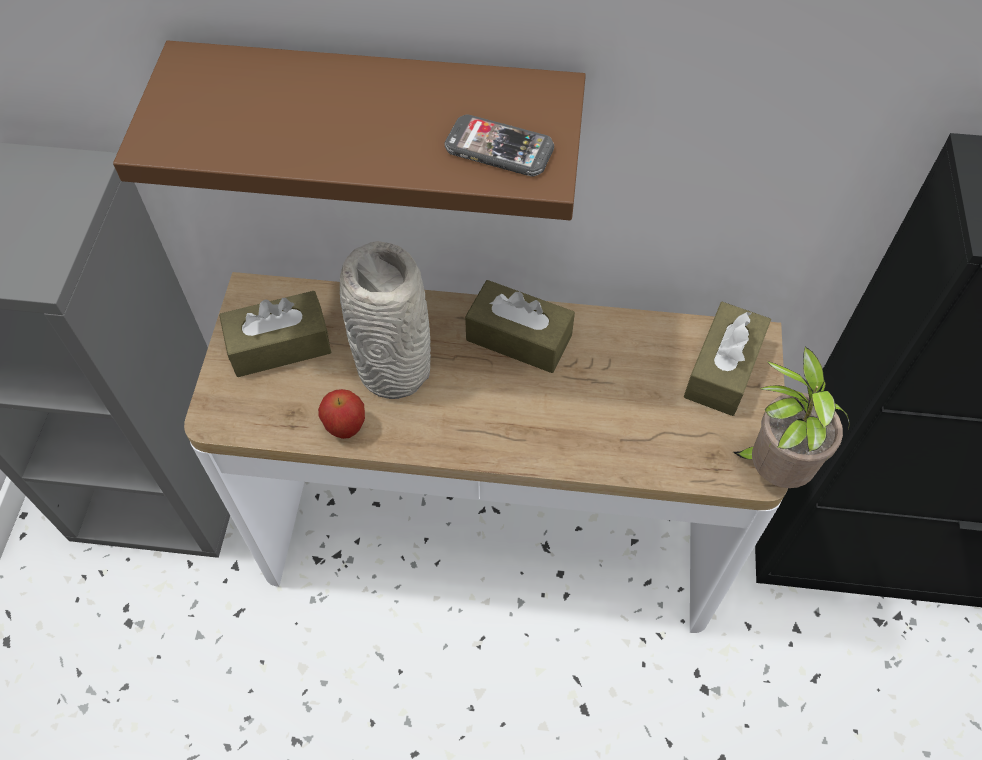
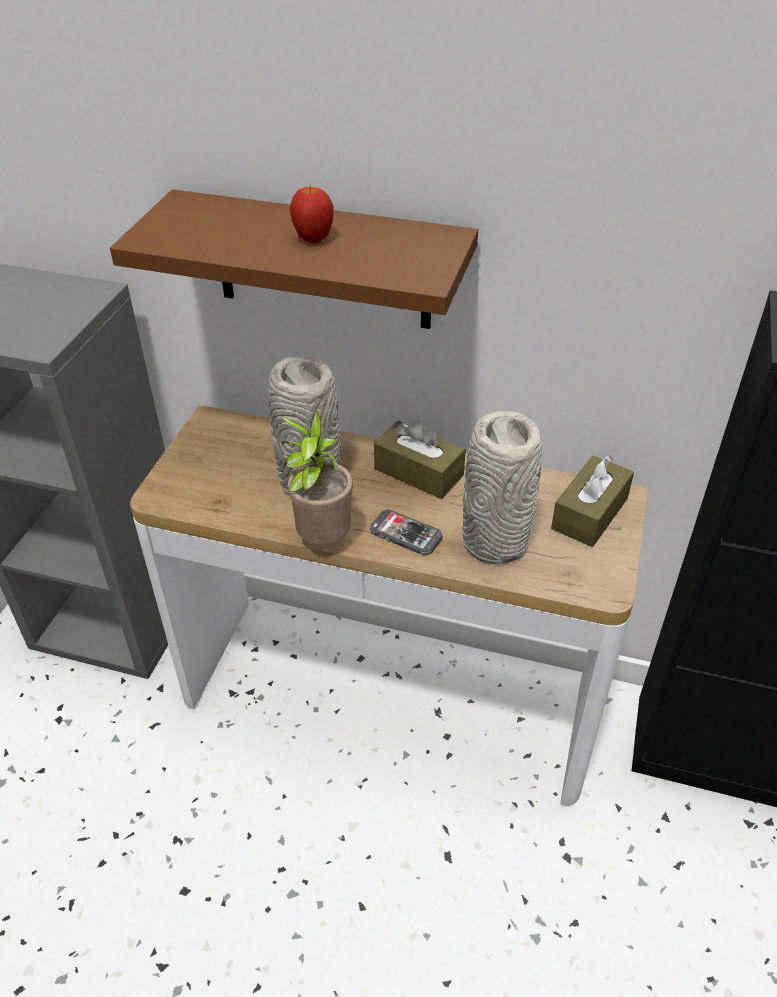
camera: 10 degrees right, 15 degrees down
(279, 345) = (222, 455): brown tissue box -> none
(346, 428) = (259, 516): apple -> apple (313, 239)
(499, 148) = (397, 262): phone -> phone (406, 534)
(624, 427) = (494, 544): none -> grey vase
(772, 469) = (620, 589): potted plant -> potted plant (321, 540)

